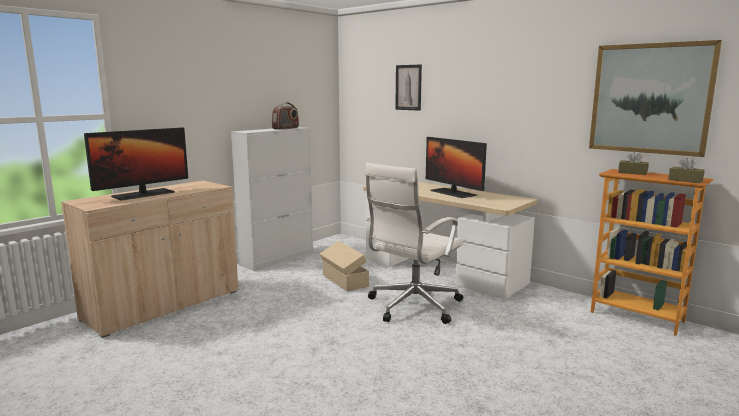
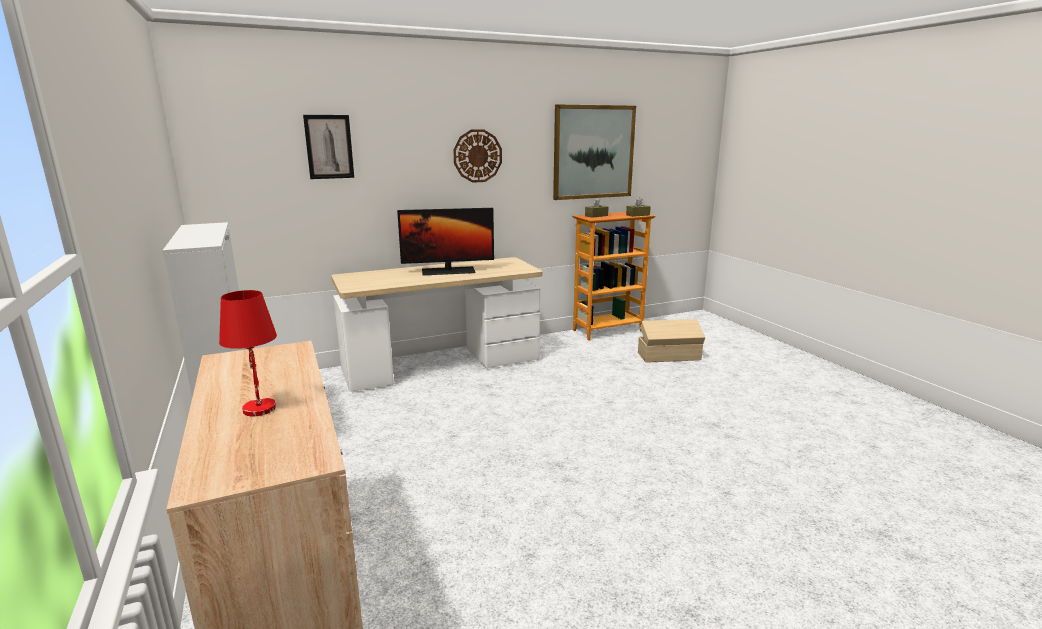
camera: 65 degrees left, 5 degrees up
(143, 194) = (259, 408): monitor -> red table lamp
(285, 128) = (209, 229): radio -> none
(344, 281) = (397, 421): beige storage box -> beige storage box (669, 356)
(412, 306) = (511, 401): white office chair -> none
(513, 98) = (477, 156): none -> wall clock

